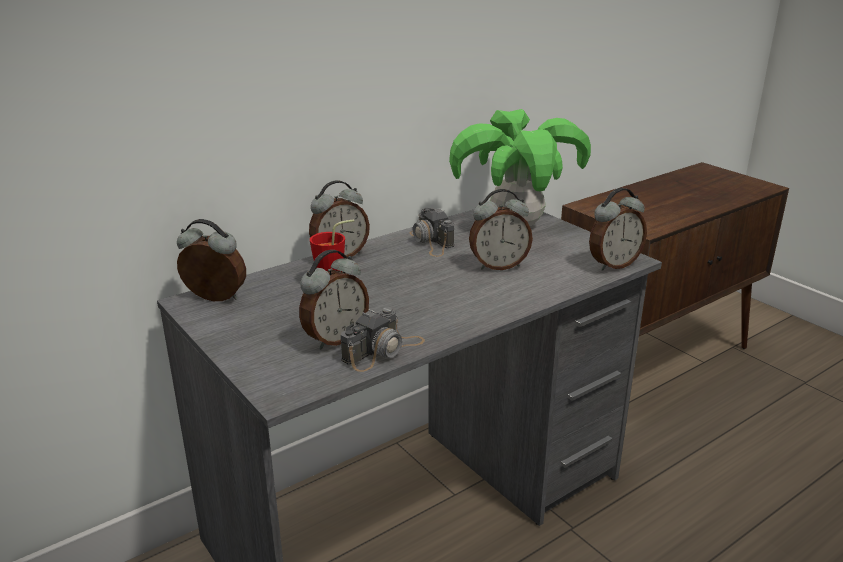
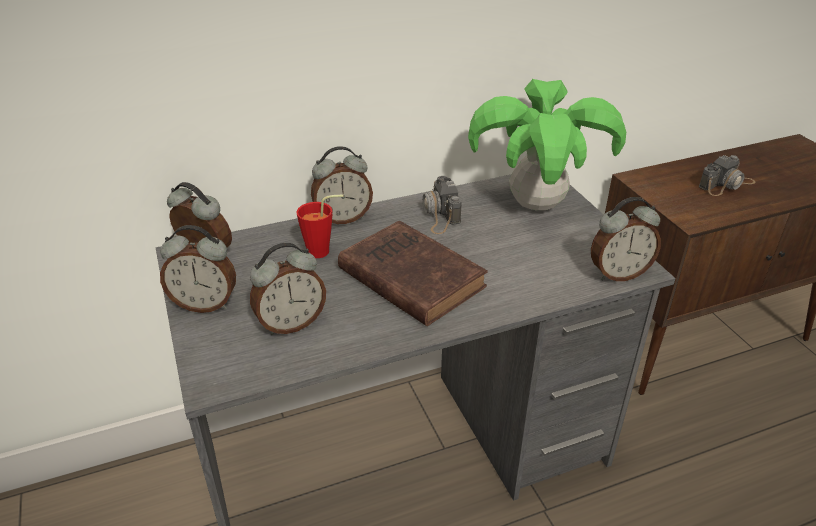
camera: 15 degrees right, 10 degrees up
(383, 350) = (329, 347): camera -> camera (726, 184)
(428, 290) = (408, 276): none -> brown book
(498, 266) = (494, 256): alarm clock -> alarm clock (205, 304)

